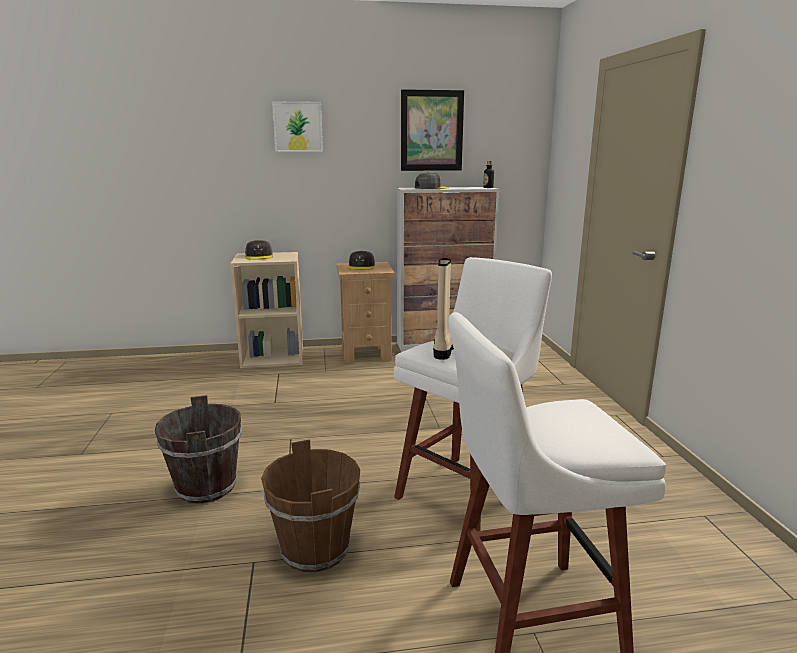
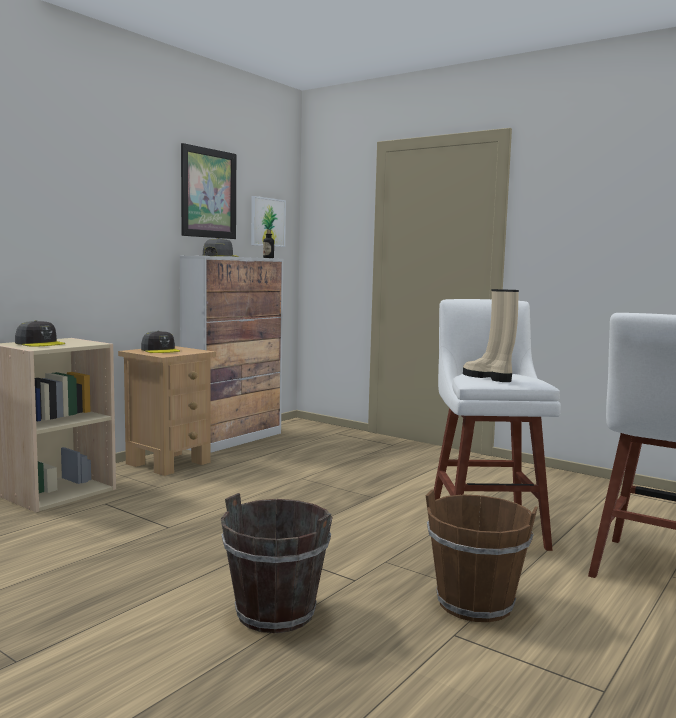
camera: 45 degrees left, 10 degrees down
(298, 127) = (72, 170): picture -> picture (267, 222)

